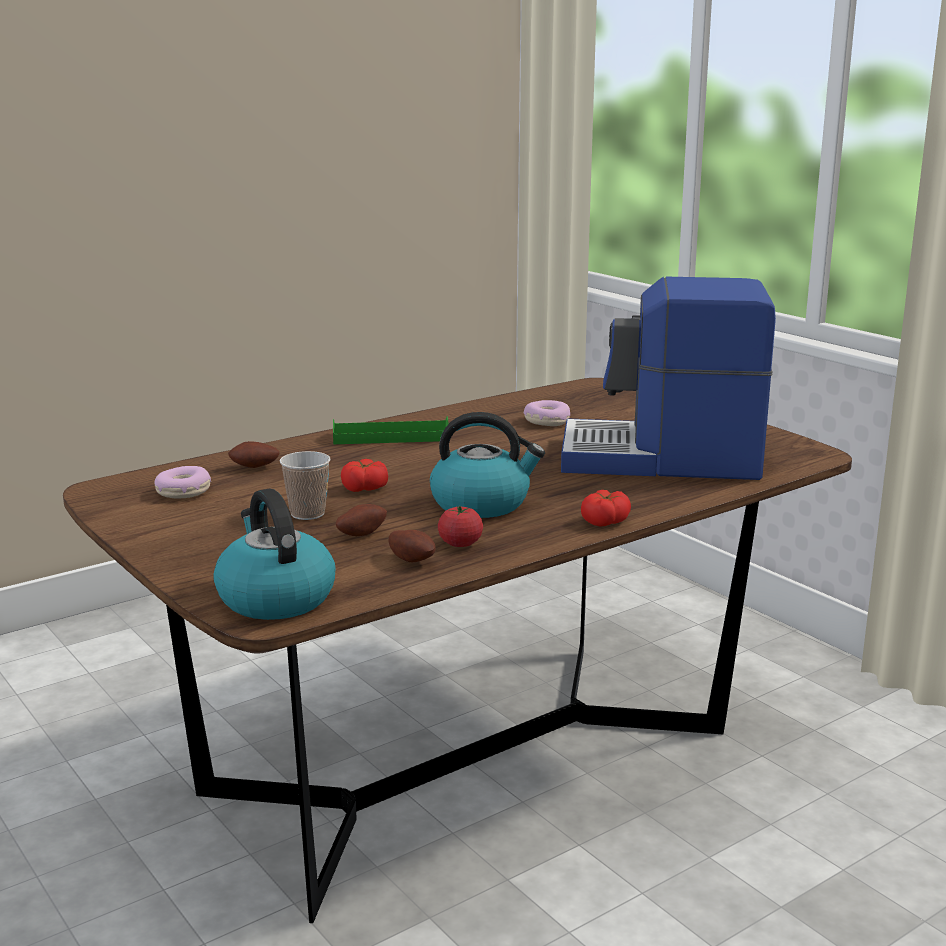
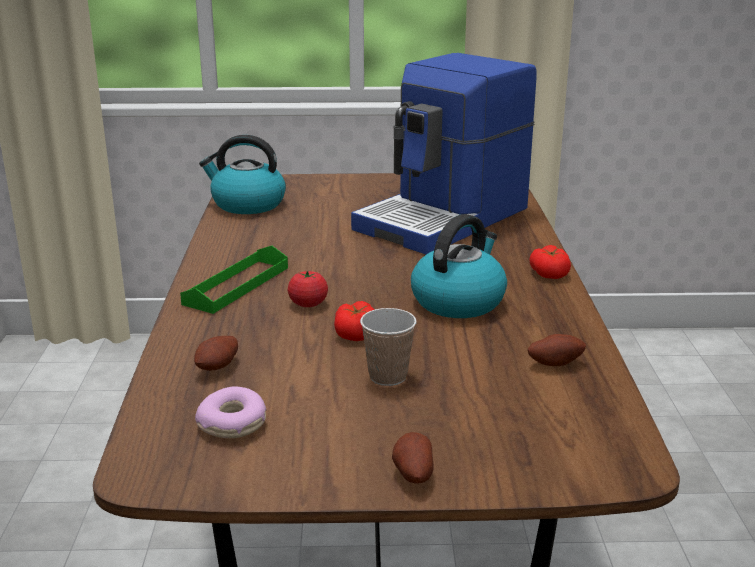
camera: 55 degrees left, 5 degrees up
(274, 598) = (586, 449): kettle -> kettle (247, 204)
(361, 534) = (469, 367): potato -> potato (412, 474)
(460, 544) = (539, 335): tomato -> tomato (308, 304)
(546, 421) = (301, 223): donut -> none

